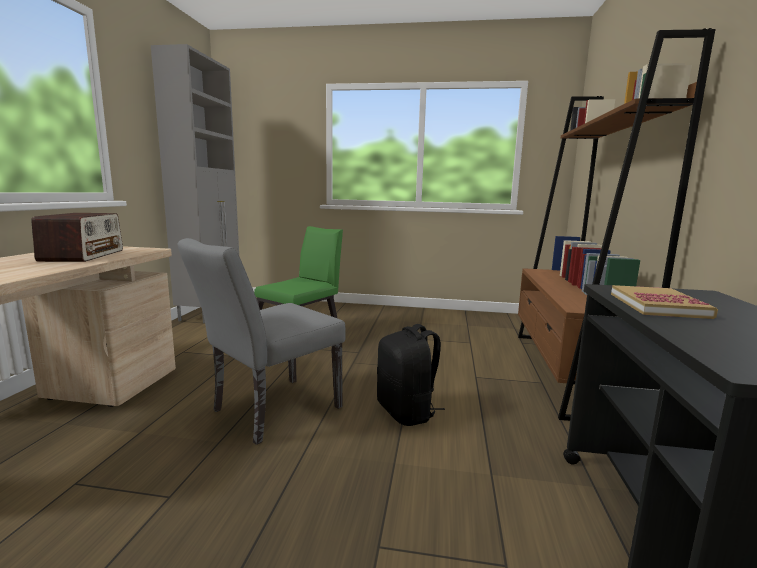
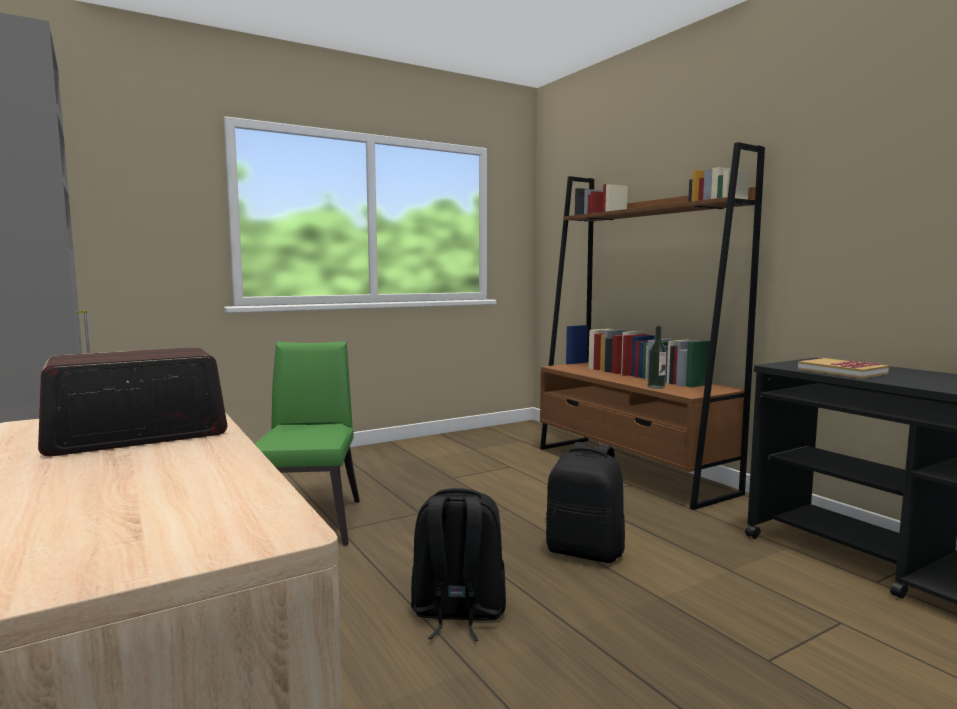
camera: 40 degrees left, 5 degrees down
(83, 255) = (136, 435): radio -> radio turned 75 degrees counterclockwise
(268, 412) = (457, 613): grey chair -> black backpack
(566, 297) = (656, 387): none -> bottle

